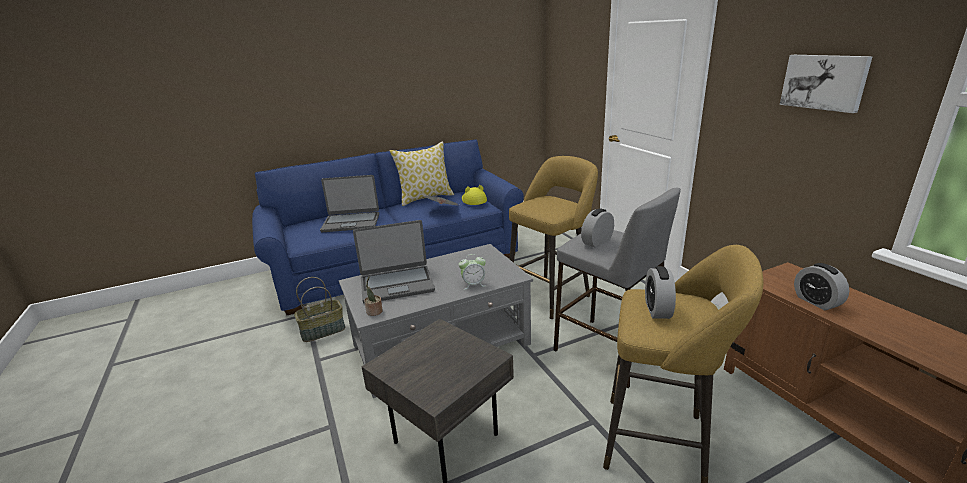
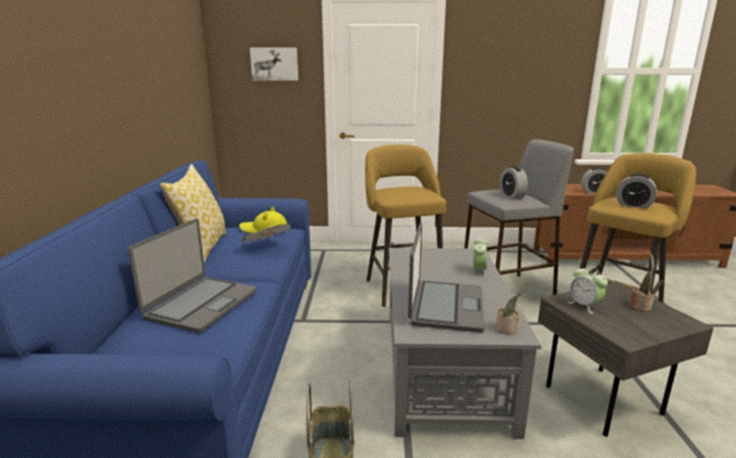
camera: 65 degrees left, 5 degrees down
(435, 340) = (584, 306): none -> alarm clock
(456, 370) = (640, 306): none -> potted plant
(824, 82) = (533, 67): picture -> picture (274, 64)

